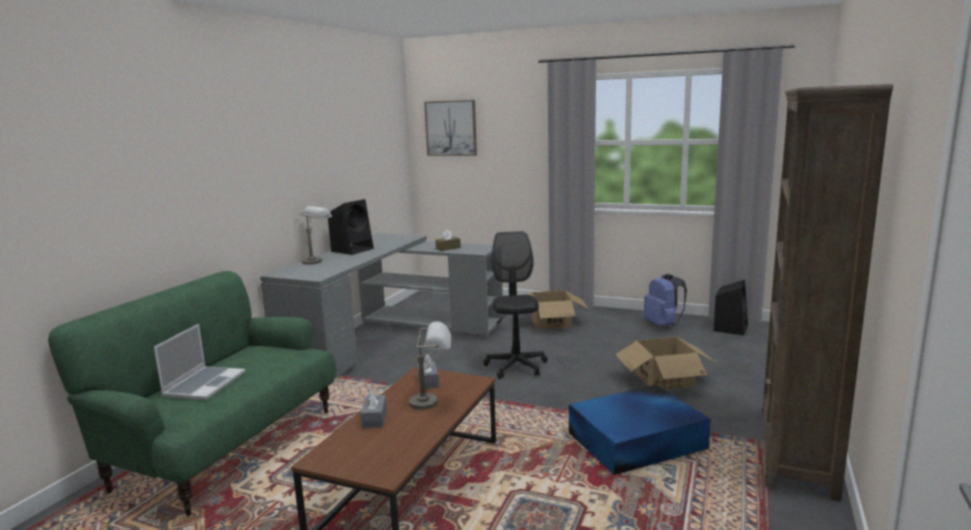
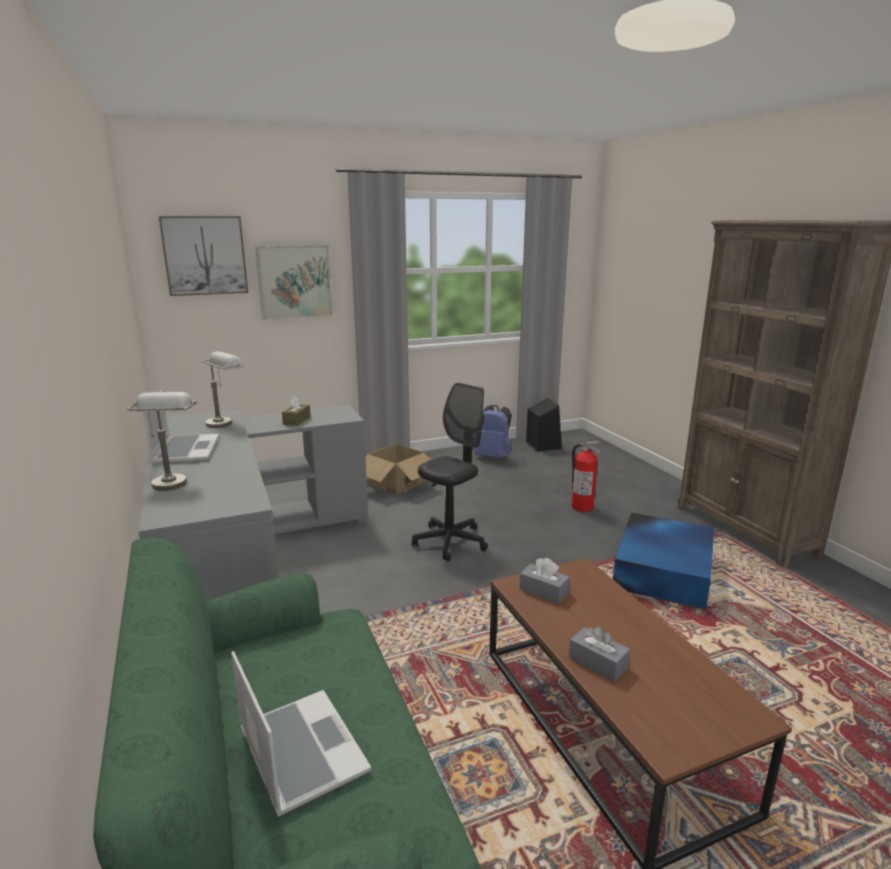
camera: 45 degrees left, 5 degrees up
(353, 250) = (185, 450): black speaker -> laptop
(433, 402) = (601, 611): grey table lamp -> grey table lamp (226, 422)
(510, 148) = (295, 282): none -> picture
(516, 366) = (450, 542): black office chair -> black office chair turned 90 degrees clockwise
(664, 379) = (582, 507): cardboard box -> fire extinguisher

